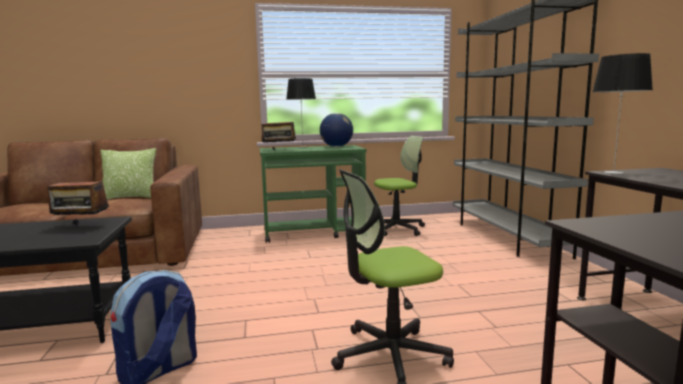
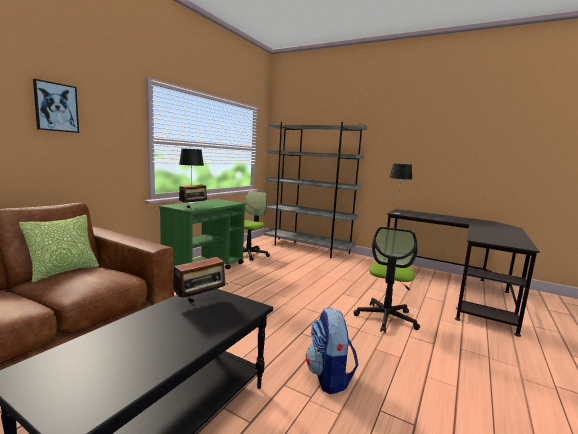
camera: 50 degrees left, 0 degrees up
(159, 51) = (56, 107): none -> picture
(336, 146) = (217, 201): globe -> none

